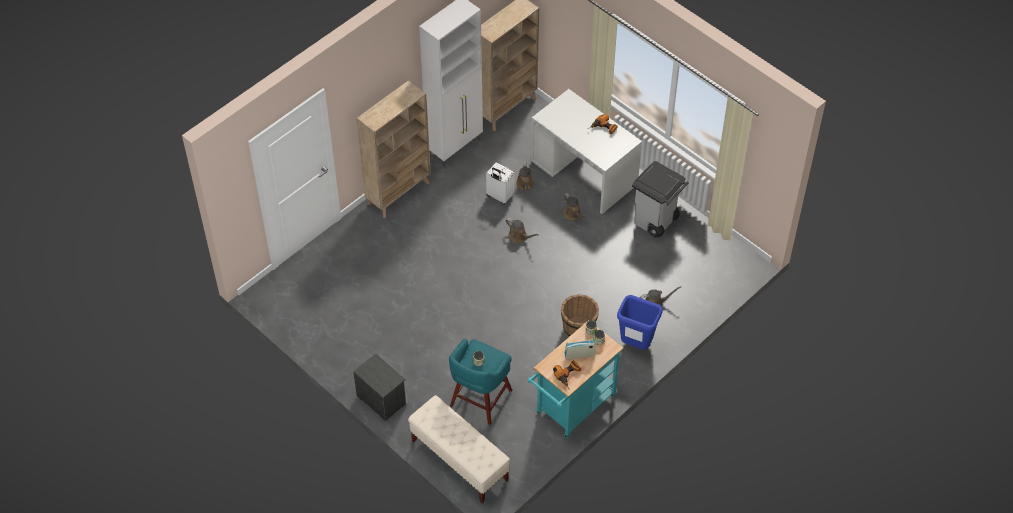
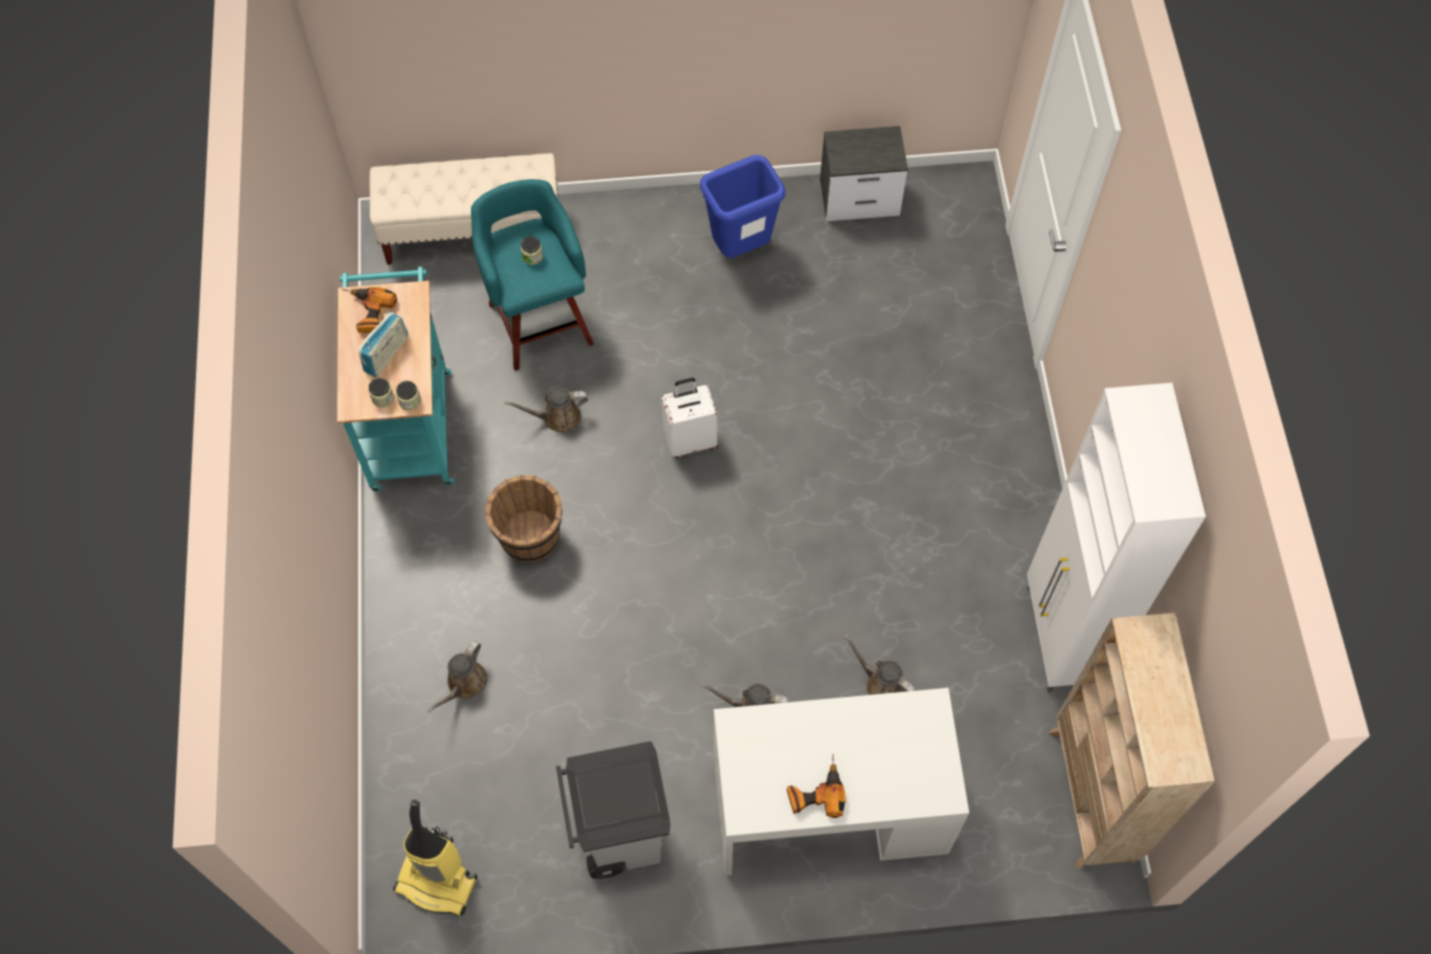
camera: 130 degrees right, 10 degrees up
(381, 398) = (657, 210): nightstand -> nightstand (861, 198)
(399, 193) = (1023, 482): beige bookcase -> none
(499, 196) = (890, 625): white suitcase -> white suitcase (690, 440)
(519, 237) = (779, 590): brown watering can -> brown watering can (557, 417)
(635, 344) = (425, 593): blue trash can -> blue trash can (741, 248)
(727, 259) = (438, 883): none -> vacuum cleaner

